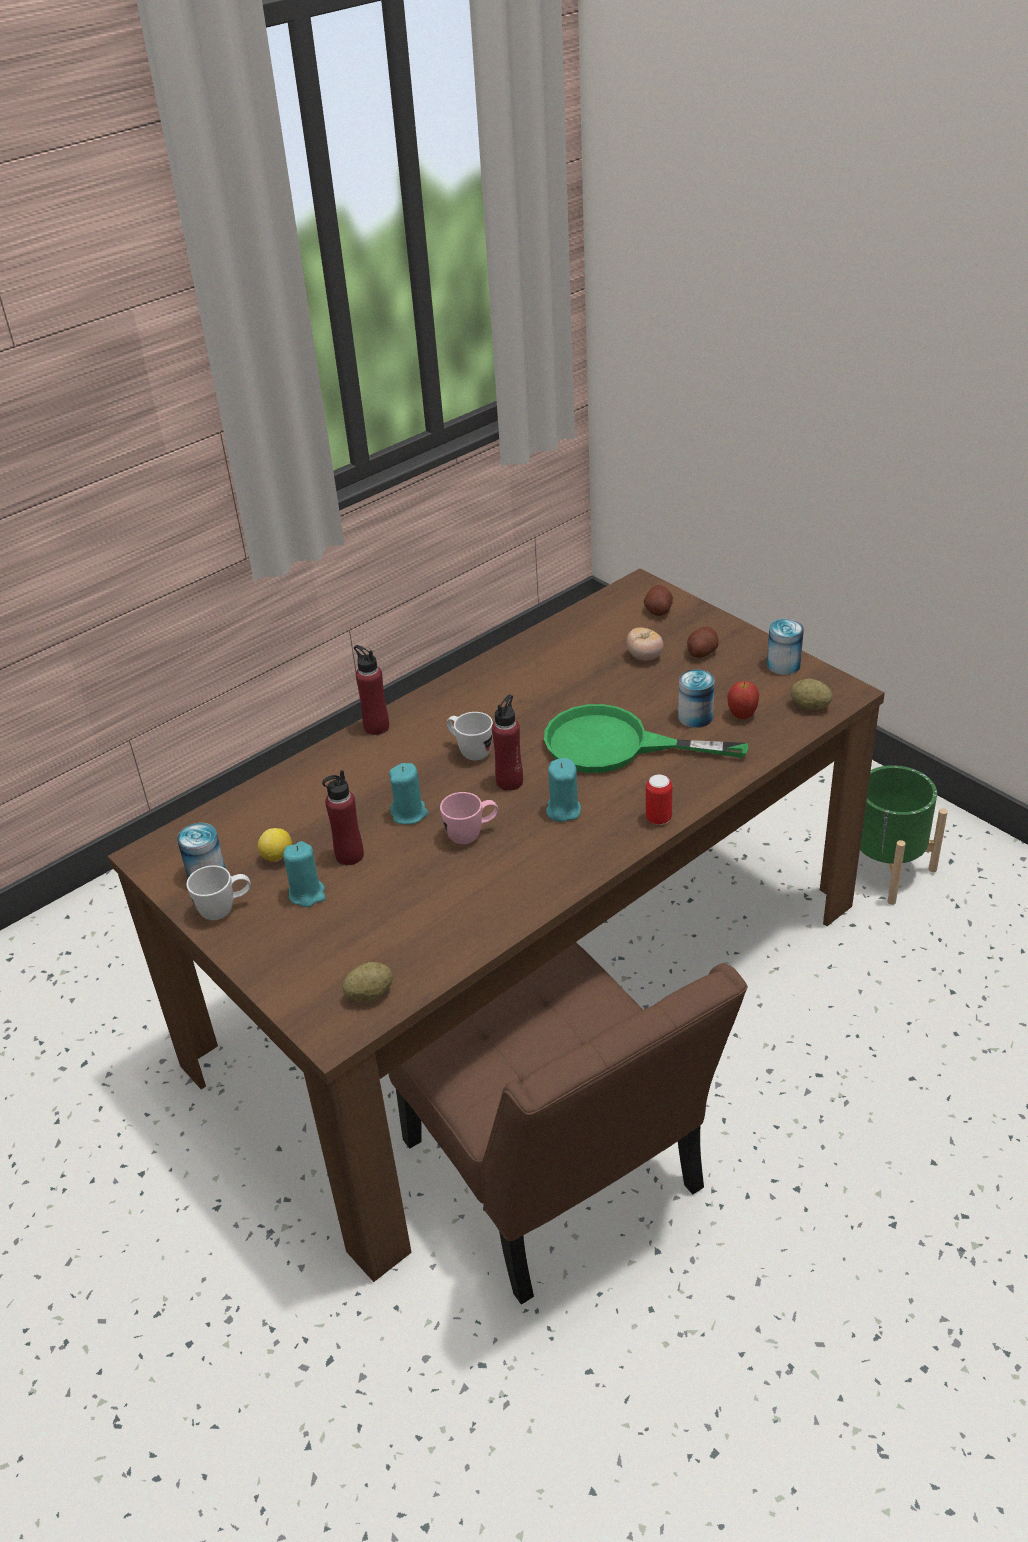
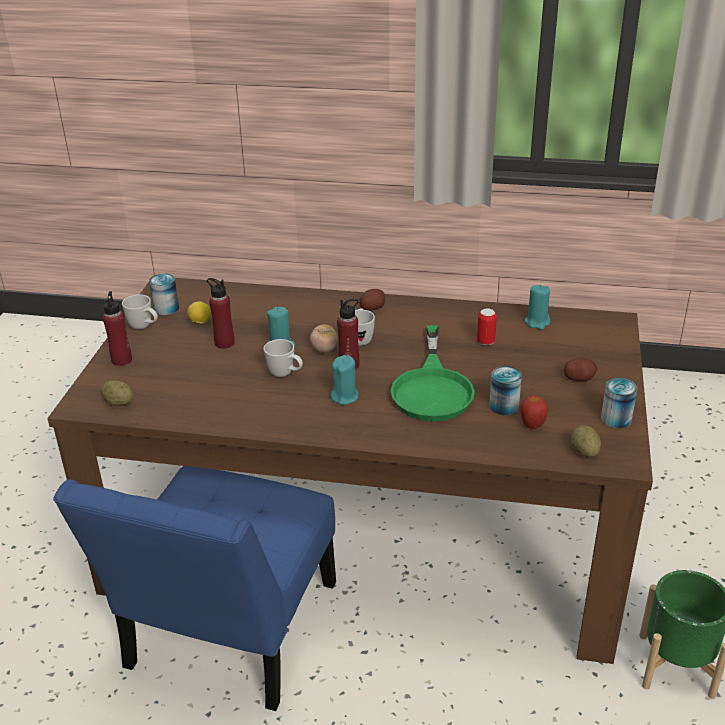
camera: 50 degrees right, 5 degrees down
(307, 894) = (180, 345): turquoise candle -> turquoise candle (537, 322)
(376, 727) = (344, 298): red bottle -> red bottle (122, 360)
(472, 834) = (285, 374): pink mug -> white mug
(559, 1179) = (227, 634): brown chair -> blue chair
(615, 745) = (432, 388): green frying pan -> green frying pan turned 150 degrees counterclockwise
(644, 657) = (540, 357): tomato -> tomato (324, 349)
(658, 610) = (599, 340): potato -> potato (372, 308)
(658, 818) = (379, 437): can -> can (485, 342)

